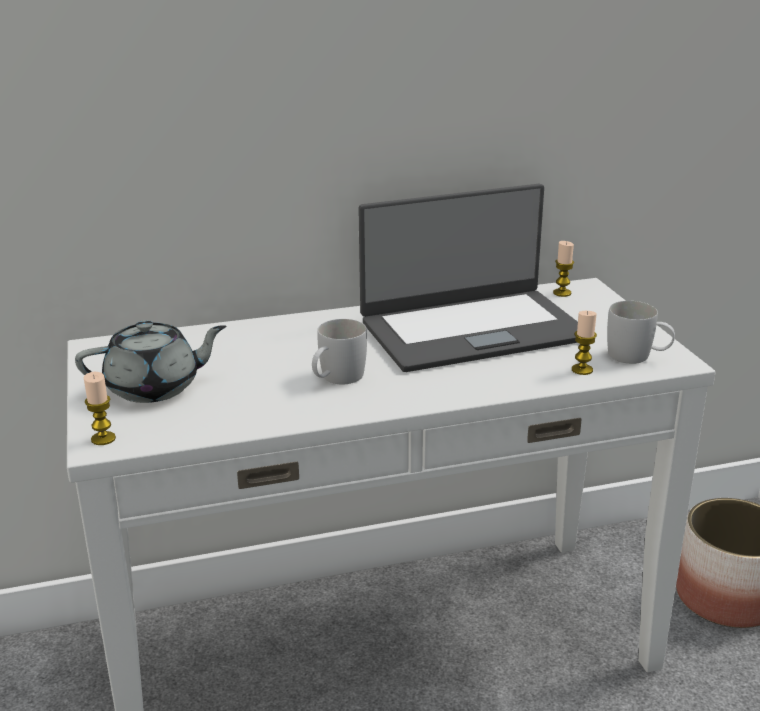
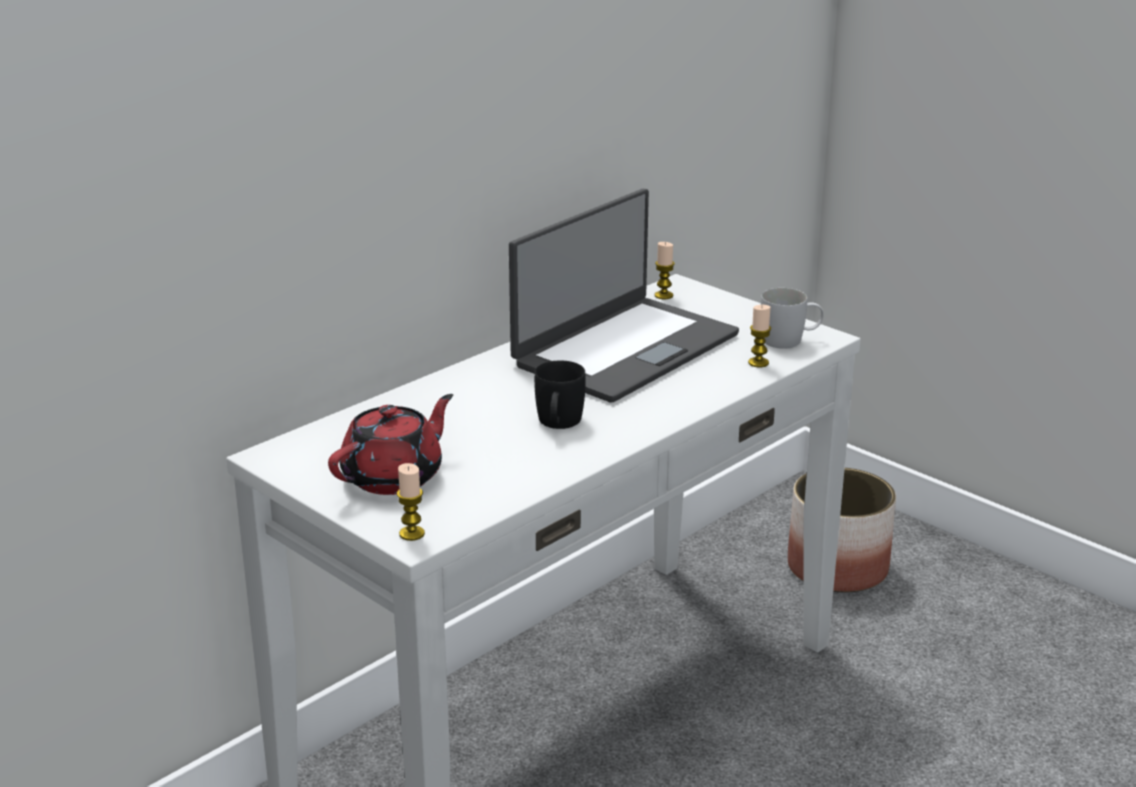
camera: 30 degrees left, 0 degrees up
(155, 388) = (394, 477): grey teapot -> red teapot
(337, 379) = (558, 424): white mug -> black mug

